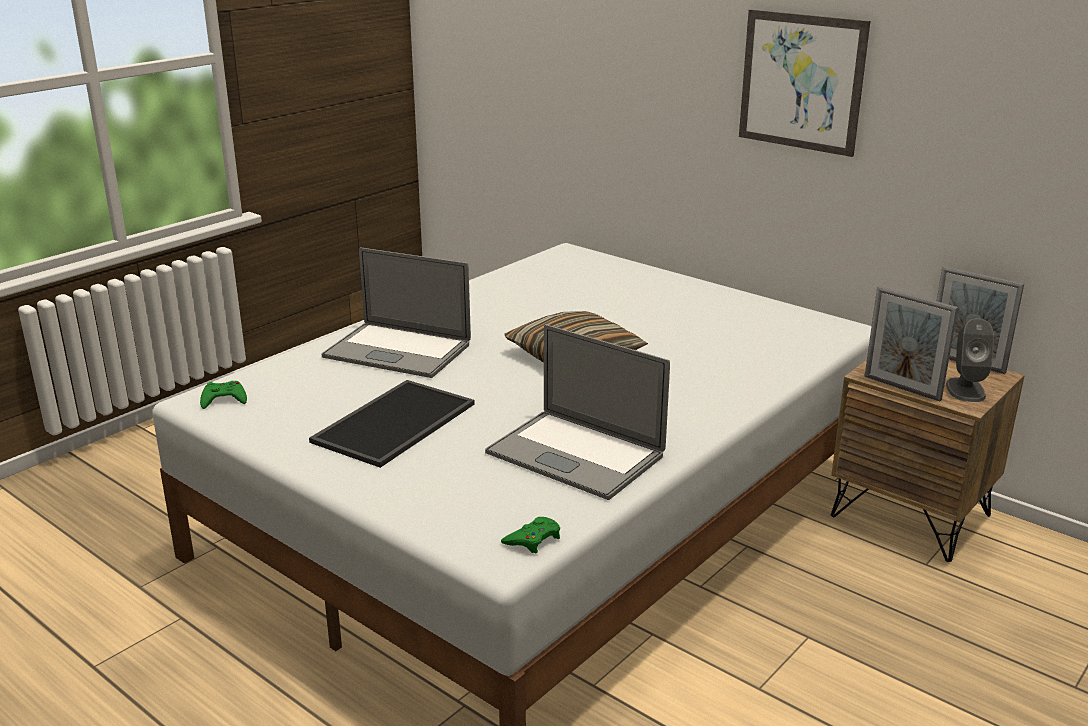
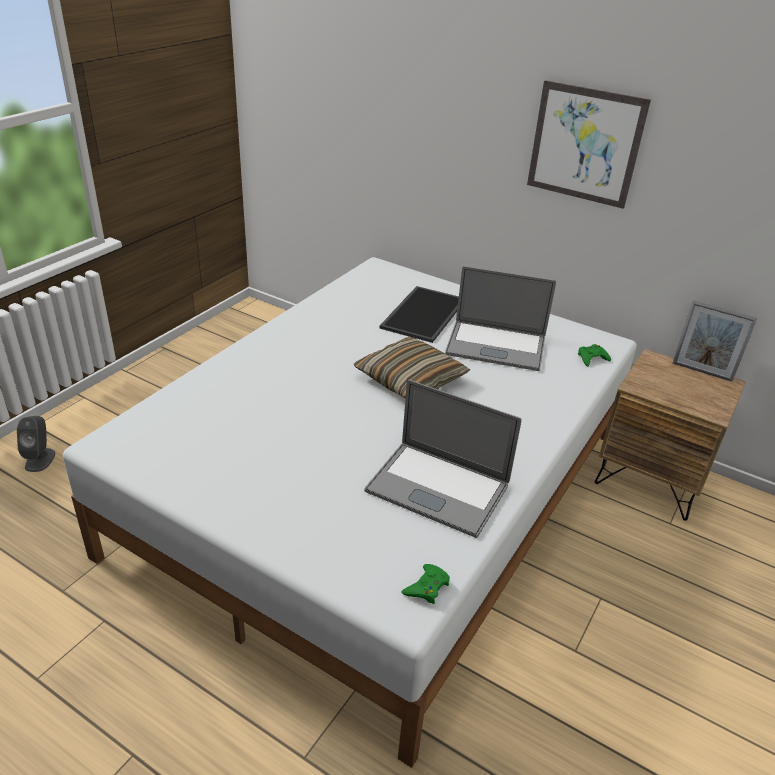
camera: 10 degrees left, 10 degrees up
(224, 399) = (126, 442): green game controller -> green game controller (592, 358)
(393, 421) = (279, 459): tray -> tray (422, 313)
(397, 351) = (264, 379): laptop -> laptop (495, 346)
(902, 388) = (663, 399): picture frame -> none
(965, 389) = (709, 399): grey speaker -> grey speaker (40, 459)

